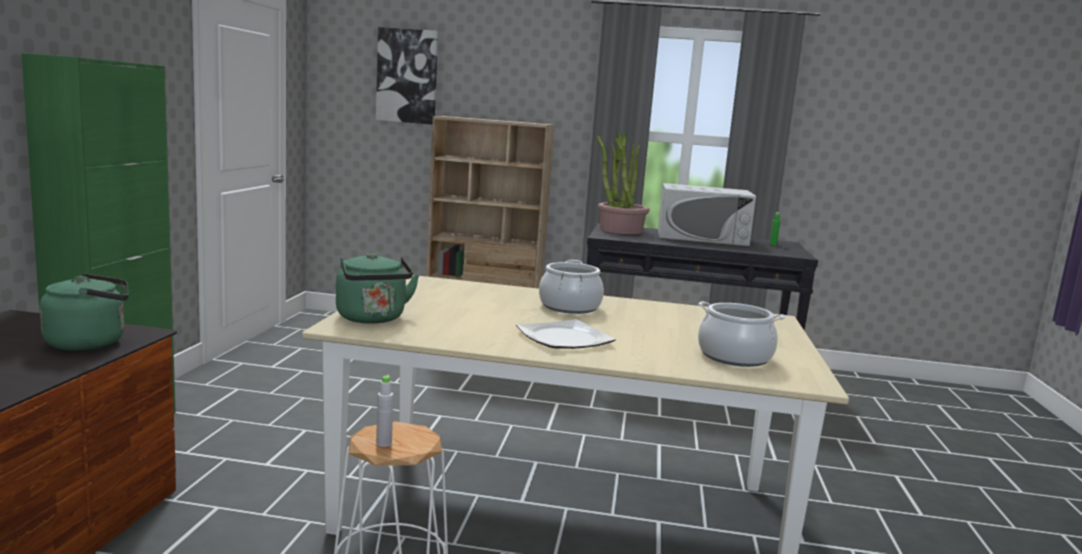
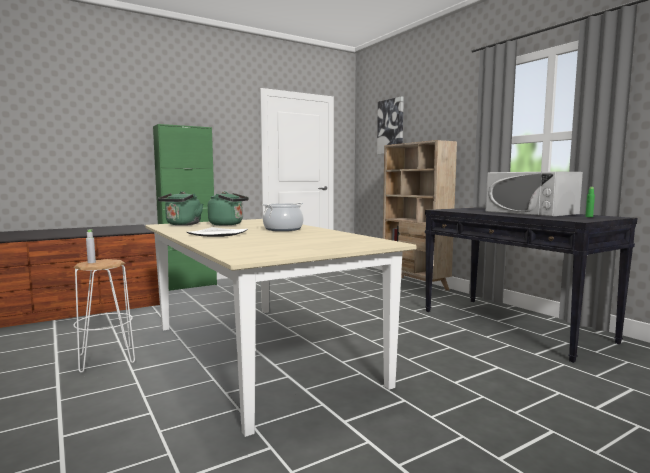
camera: 50 degrees right, 5 degrees down
(91, 343) = (124, 231): green kettle -> green kettle (228, 224)
(620, 230) = (474, 209): potted plant -> none
(734, 357) = (262, 247): cooking pot -> none

